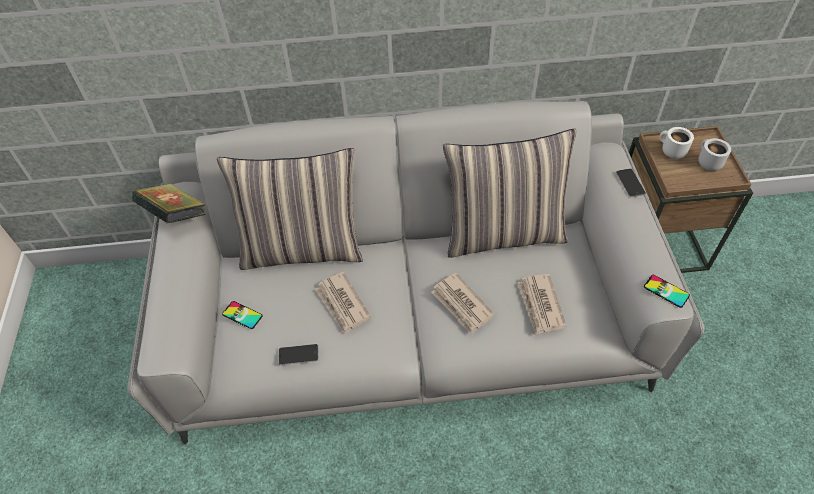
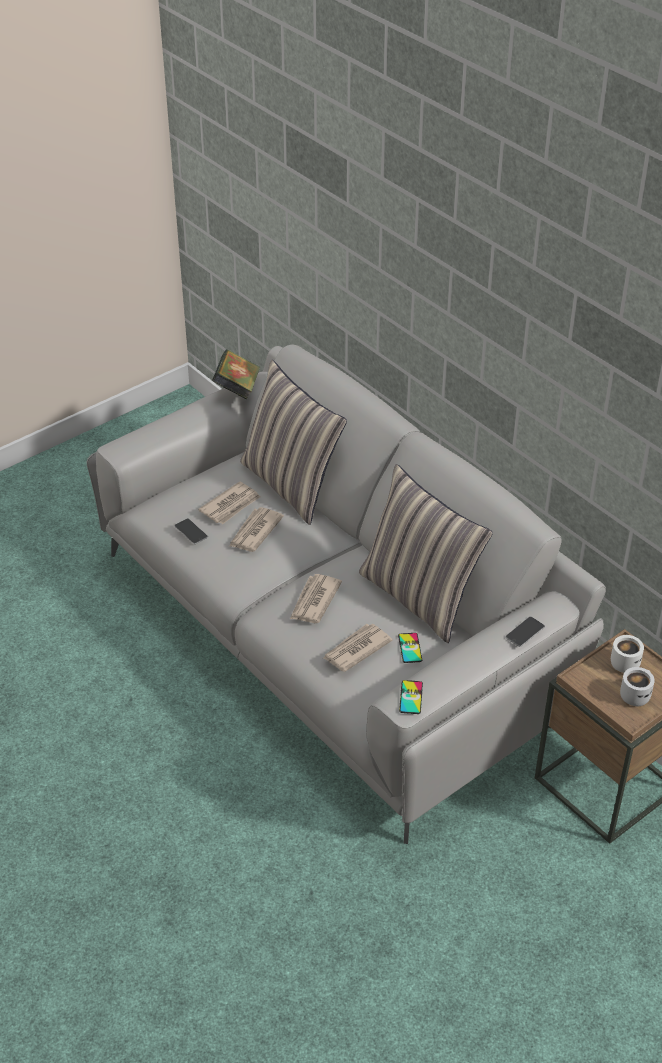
camera: 55 degrees right, 10 degrees down
(242, 315) = (199, 484): phone -> phone (410, 648)
(293, 305) = (231, 505): none -> newspaper

